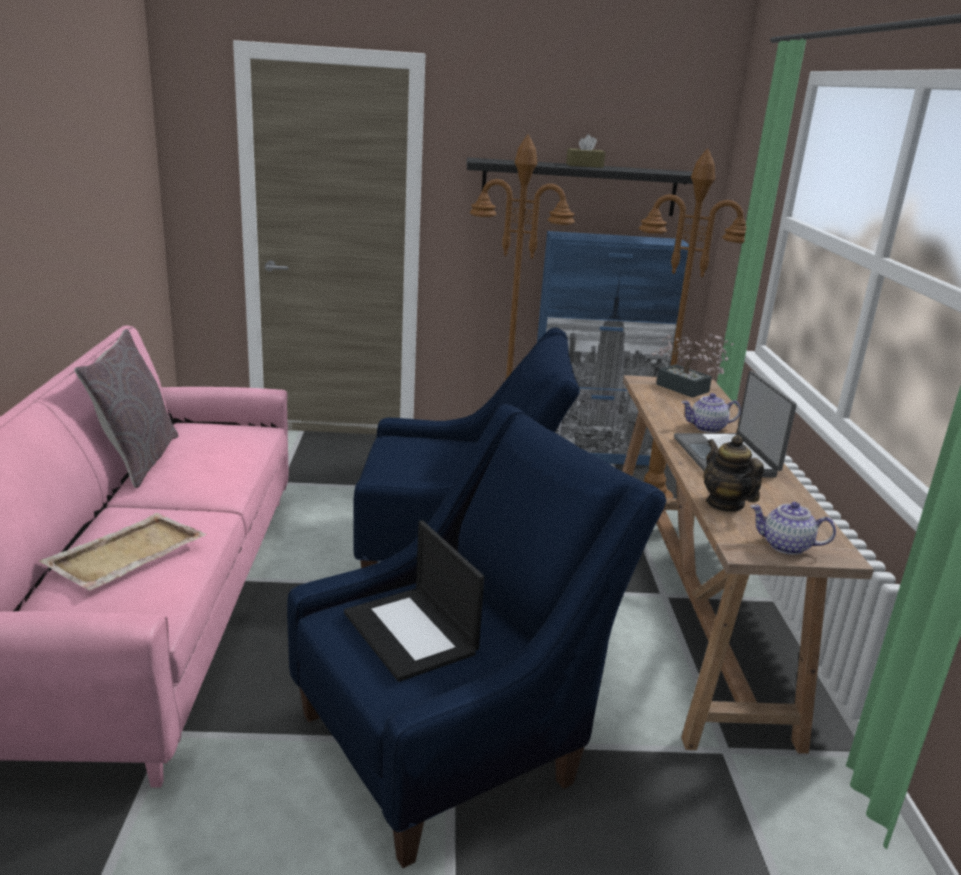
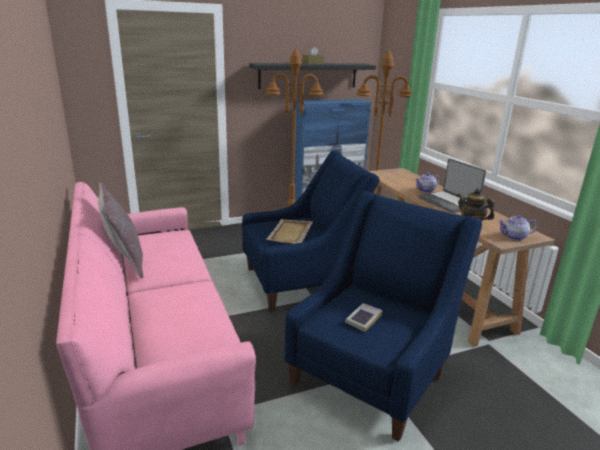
camera: 20 degrees left, 0 degrees up
(125, 554) = (176, 316): beige tray -> beige tray (290, 233)
(412, 633) = (363, 319): laptop -> book
(687, 390) = (398, 174): potted plant -> none

